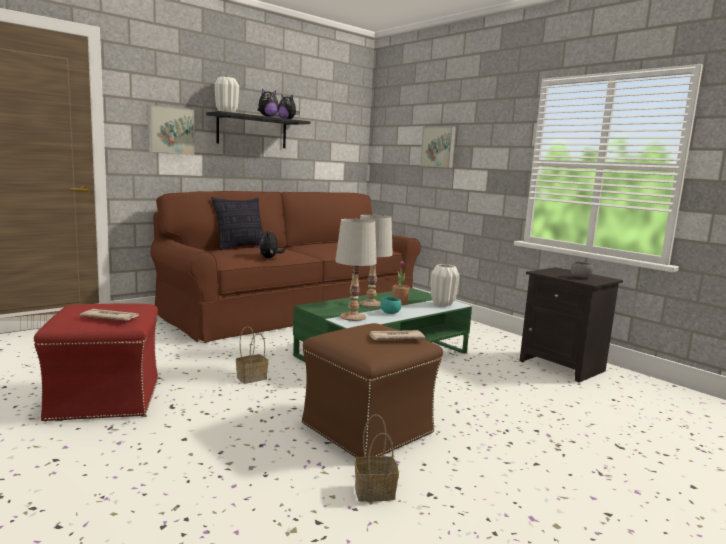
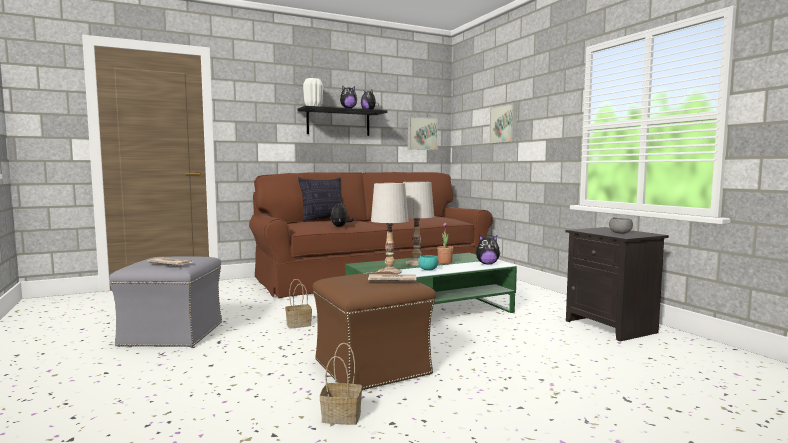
camera: 15 degrees right, 5 degrees down
(105, 398) = (173, 334): red ottoman -> grey ottoman
(170, 130) = (267, 124): picture -> picture (421, 133)
(442, 304) = (487, 264): white vase -> plush toy

